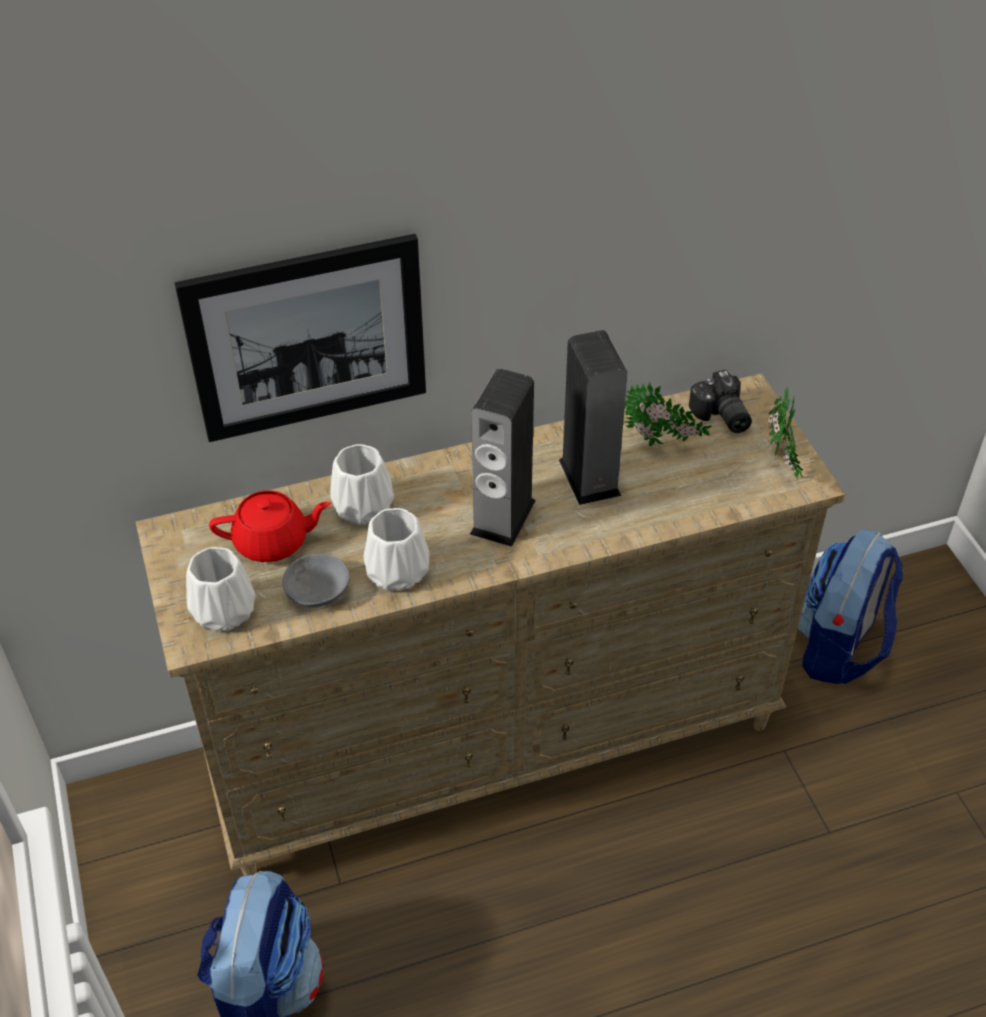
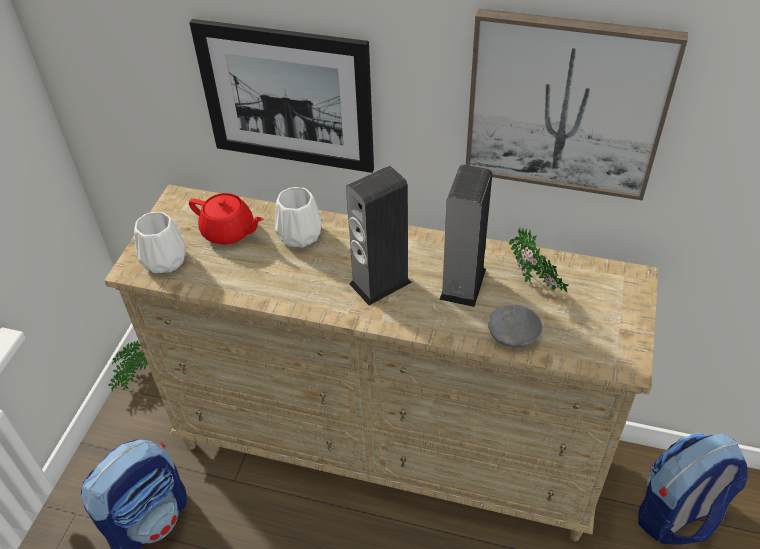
camera: 35 degrees right, 0 degrees up
(317, 593) = (225, 276): grey bowl -> grey bowl (512, 336)
(398, 573) = (282, 287): white vase -> none
(645, 230) = (565, 105): none -> picture
(720, 417) = (597, 285): camera -> none
(782, 464) = (617, 341): potted plant -> potted plant (133, 379)

